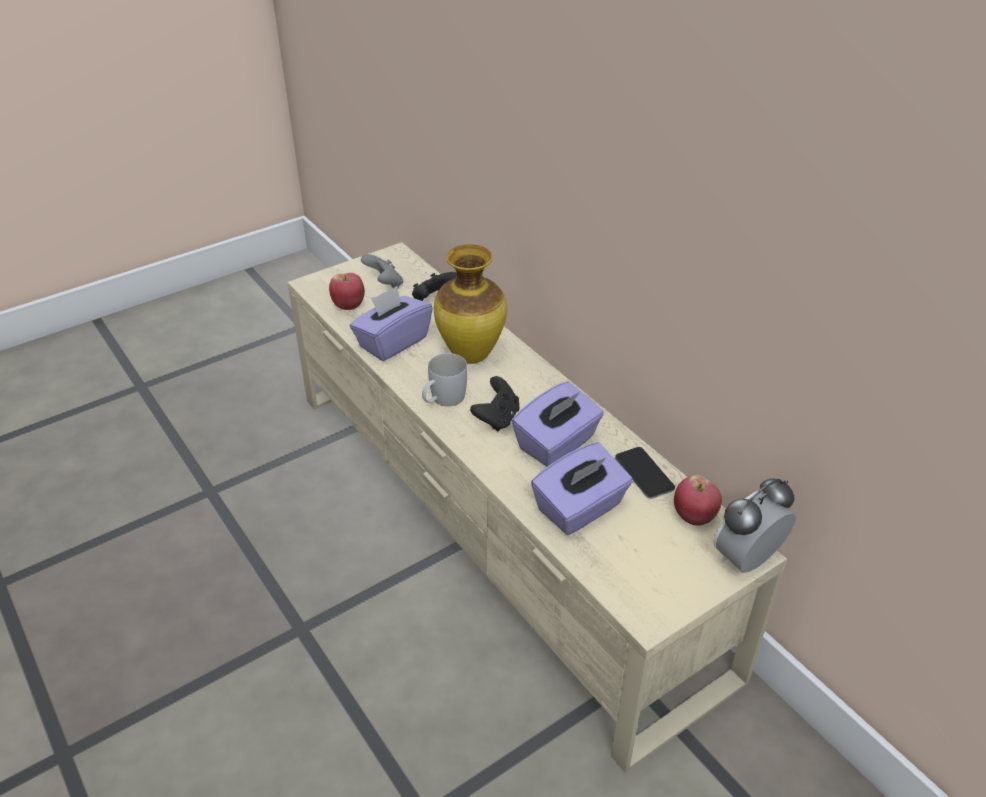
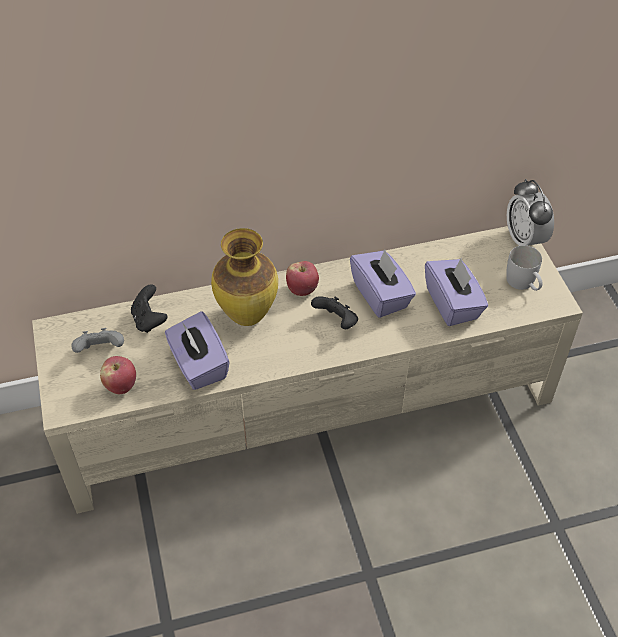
camera: 70 degrees left, 10 degrees up
(443, 400) = (298, 350): white mug -> white mug (523, 284)
(644, 473) = (430, 259): phone -> none
(694, 517) = (480, 249): apple -> apple (302, 290)

